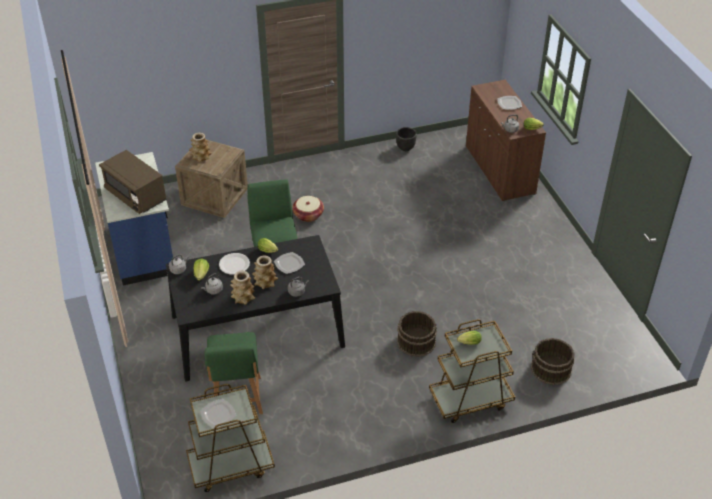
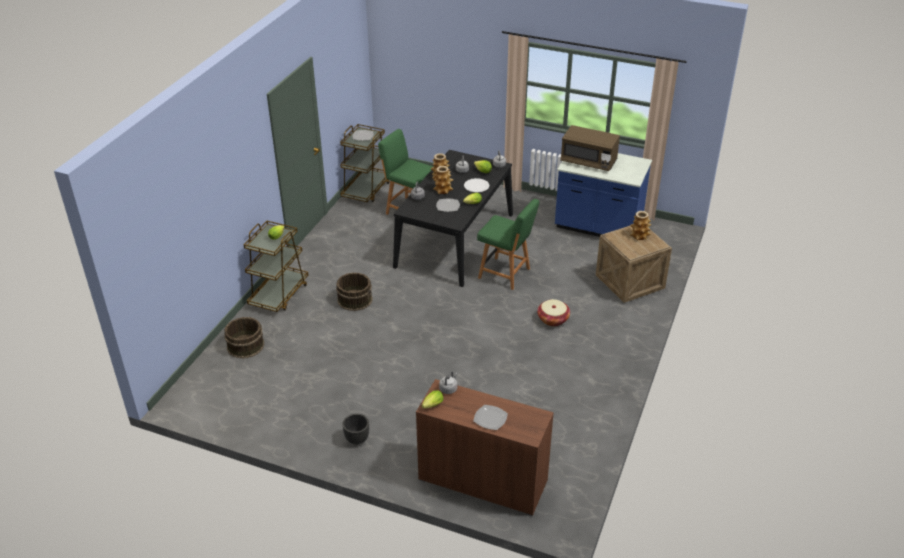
camera: 130 degrees right, 5 degrees down
(135, 196) = (588, 161): brown microwave -> brown microwave turned 150 degrees counterclockwise
(405, 148) = (590, 433): black planter -> black planter (357, 439)

